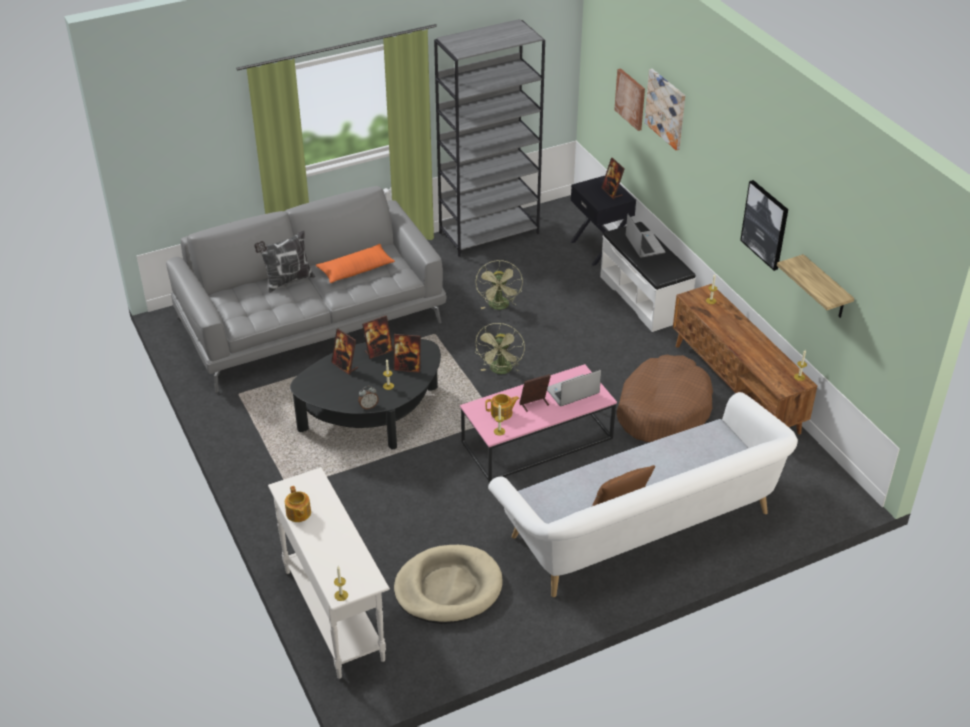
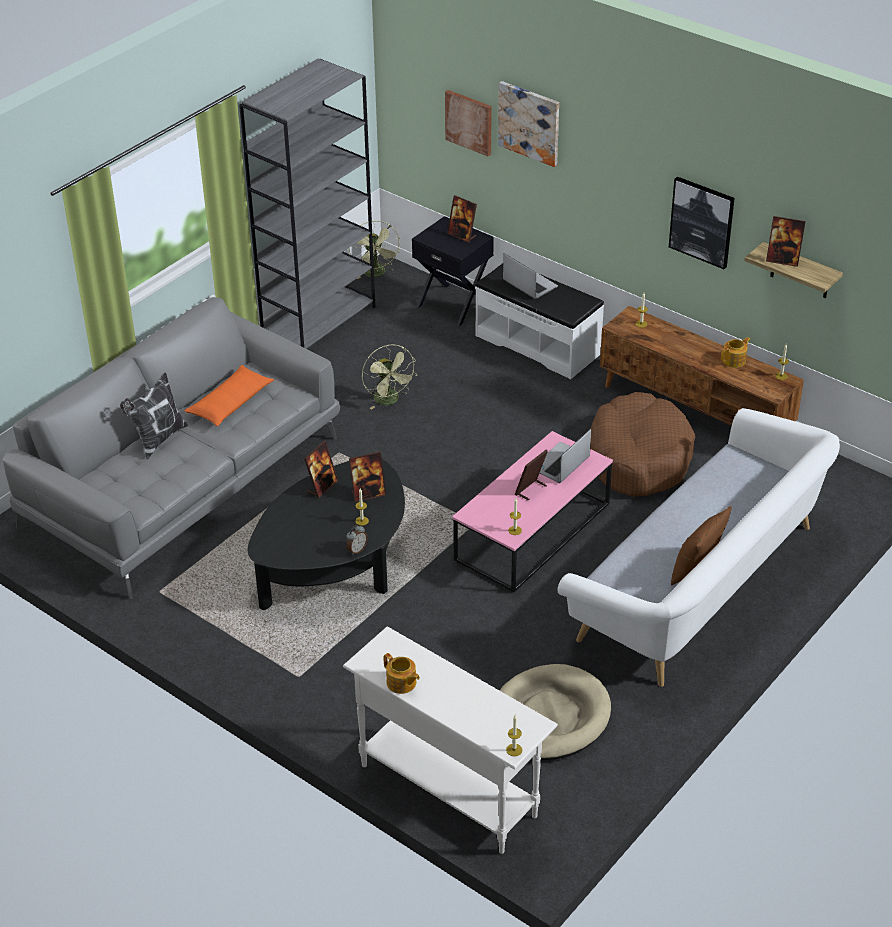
camera: 25 degrees left, 0 degrees up
(345, 366) = (296, 514): picture frame -> picture frame (783, 260)
(501, 371) = (441, 470): green fan -> green fan (376, 274)
(502, 413) = (503, 510): teapot -> teapot (734, 360)

